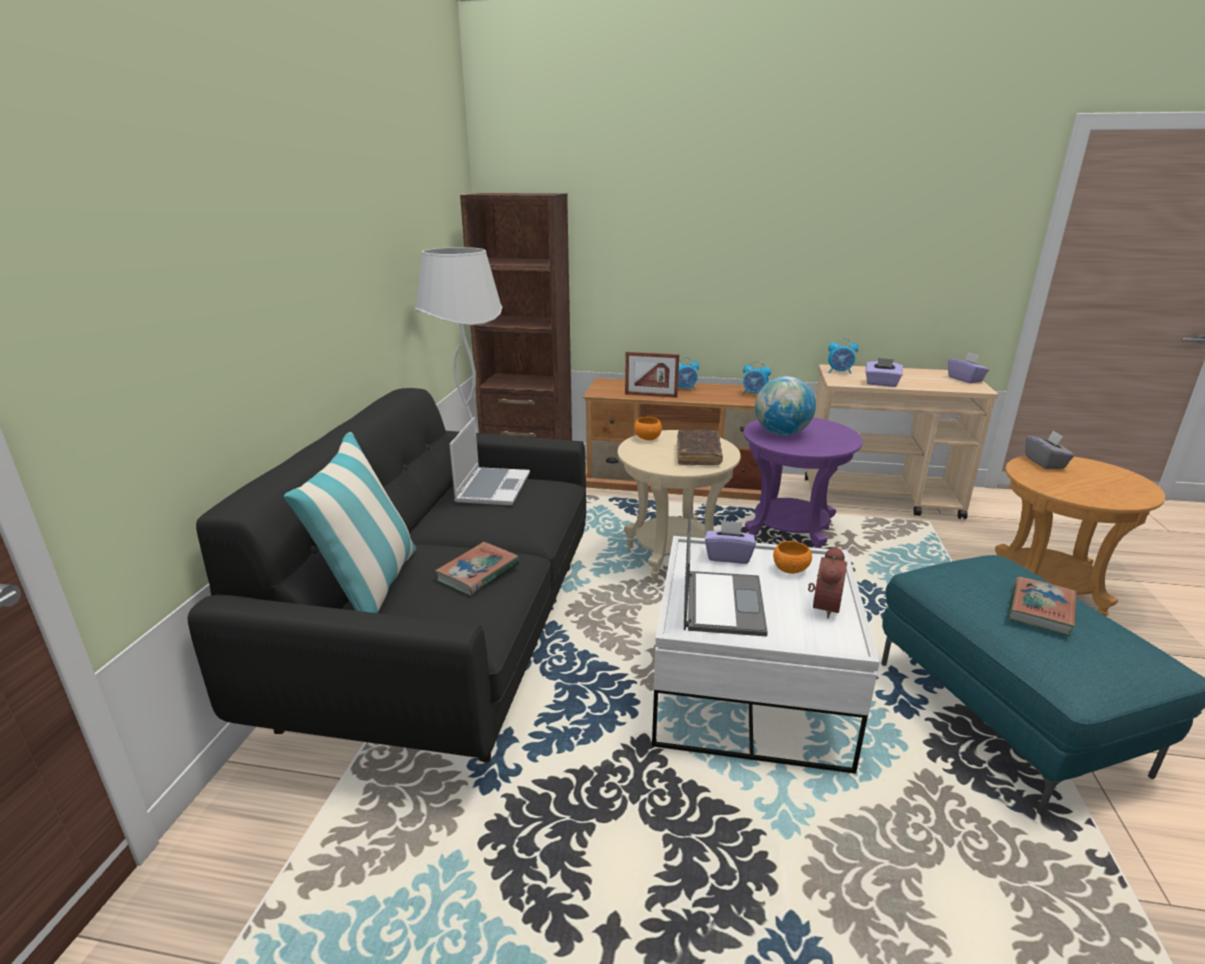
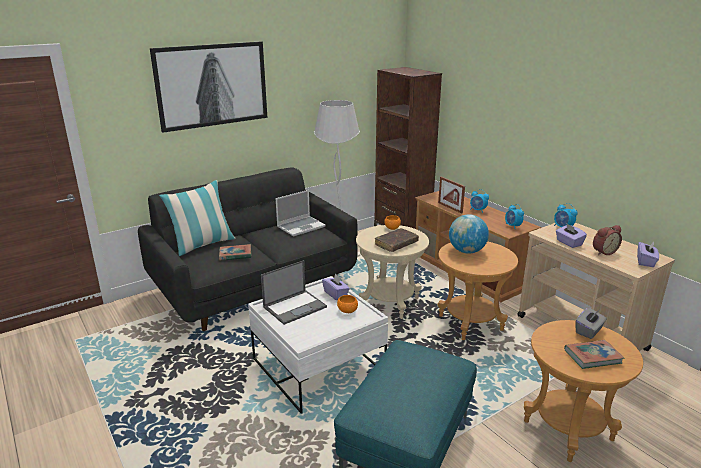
camera: 45 degrees right, 0 degrees up
(264, 212) = (212, 85): none -> picture
(789, 537) = (470, 323): purple side table -> brown side table
(822, 605) = (327, 328): alarm clock -> alarm clock (603, 252)
(1040, 610) = (404, 380): book -> book (592, 357)

